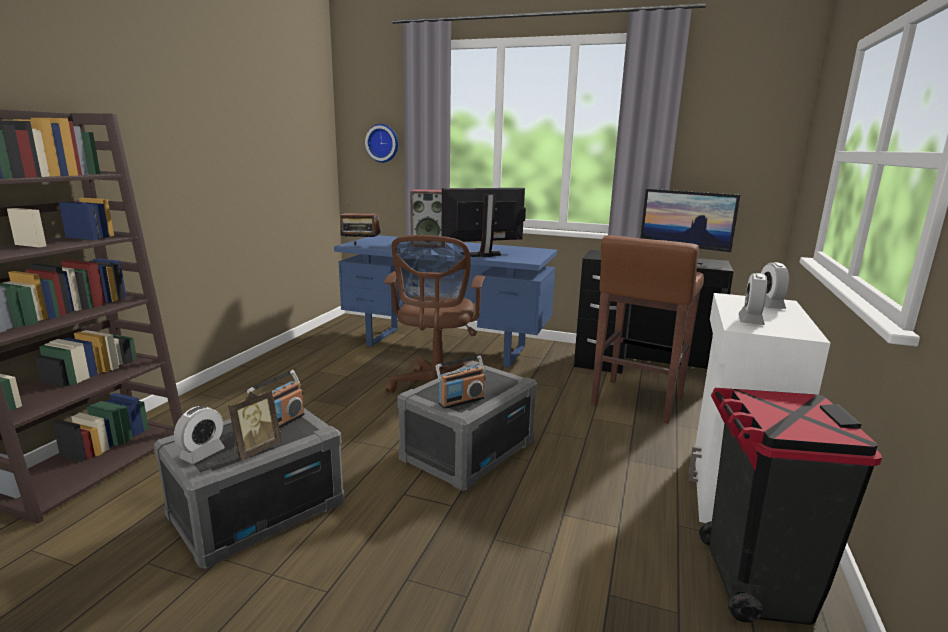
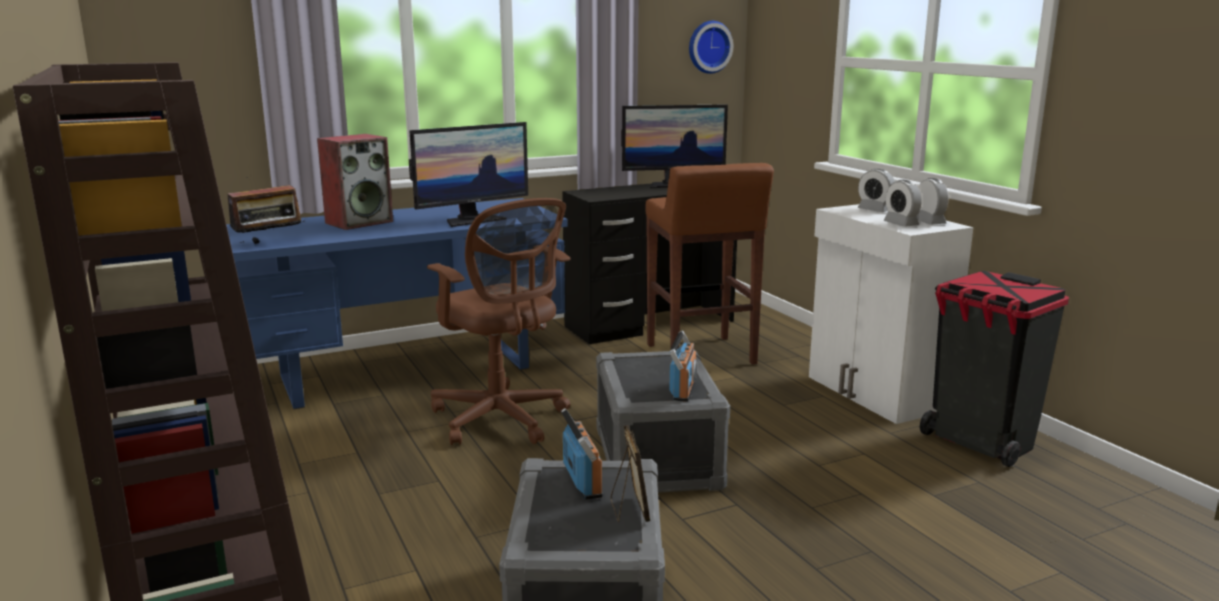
camera: 45 degrees left, 0 degrees up
(202, 454) = (591, 540): alarm clock -> alarm clock (929, 222)
(383, 143) = (200, 64): wall clock -> wall clock (708, 47)
(483, 254) = (471, 220): monitor -> monitor turned 150 degrees counterclockwise

